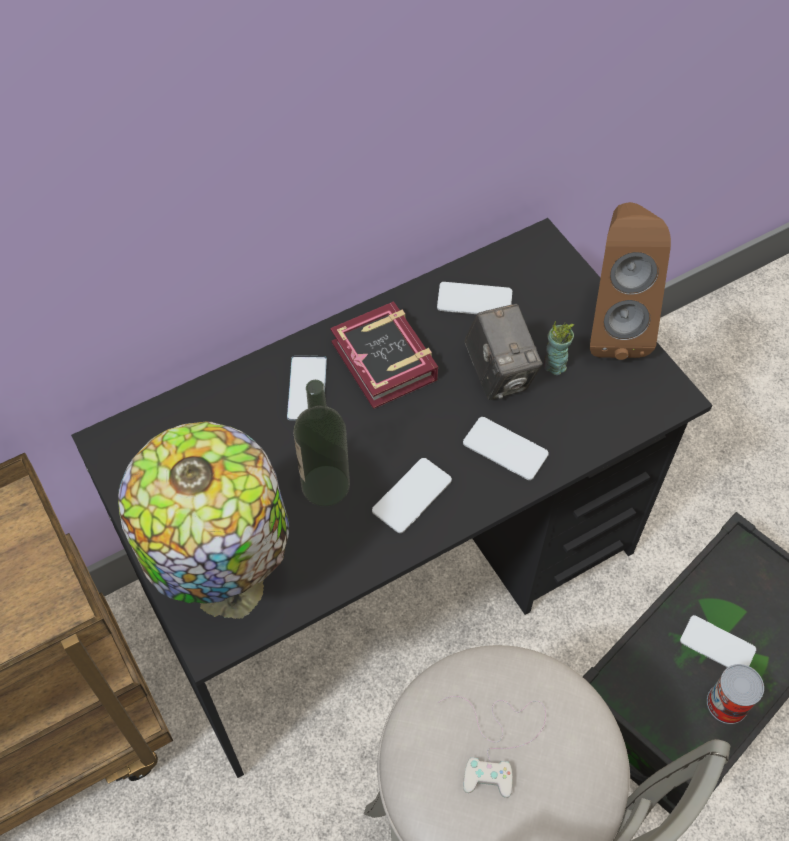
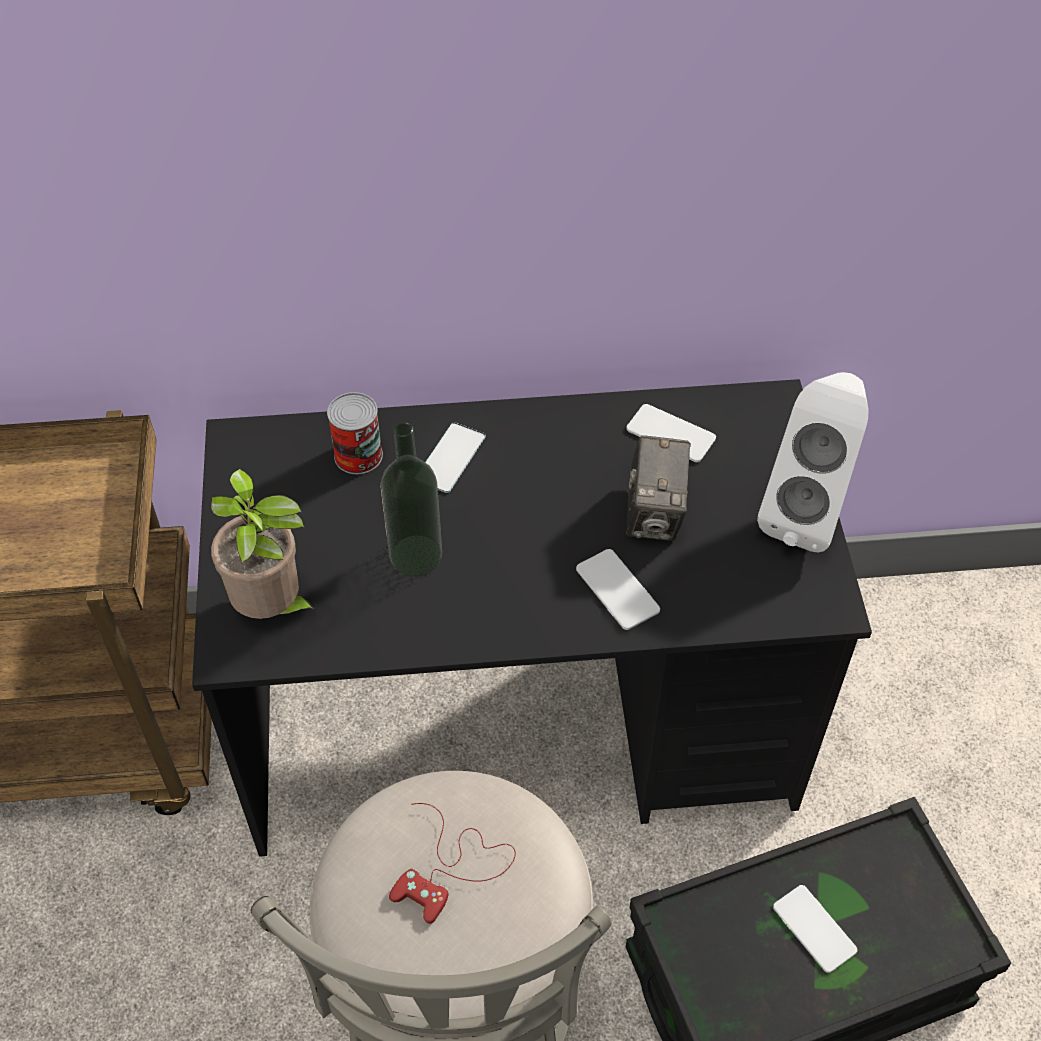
camera: 25 degrees right, 5 degrees down
(229, 583) = (273, 609): table lamp -> potted plant
(383, 365) = (539, 464): book -> none
(412, 496) = (495, 598): phone -> none
(498, 740) = (452, 866): white game controller -> red game controller
(554, 365) = (718, 528): cup -> none
(612, 326) = (806, 512): brown speaker -> white speaker
(727, 703) = (791, 994): can -> can (358, 455)

